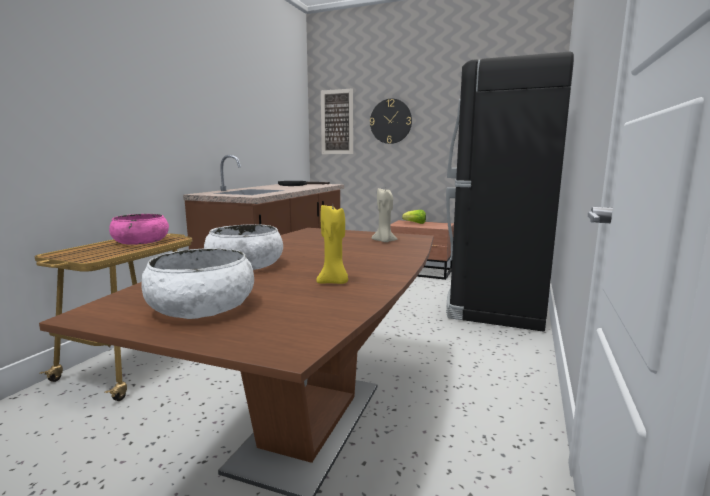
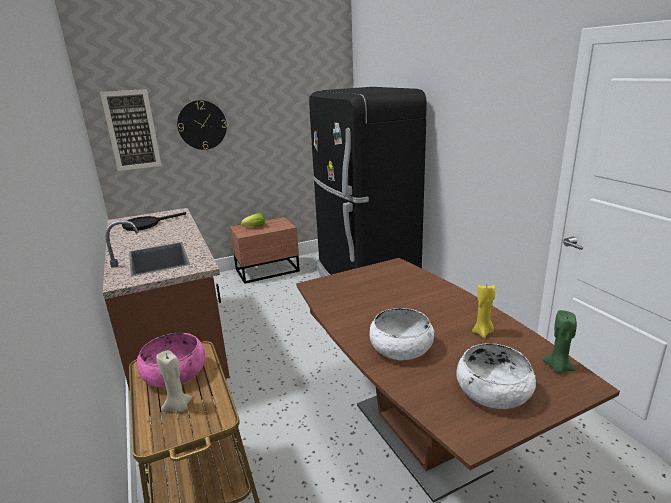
camera: 45 degrees left, 10 degrees up
(307, 326) = (558, 368): none -> green candle
(384, 241) = (395, 278): beige candle -> beige candle (178, 407)

